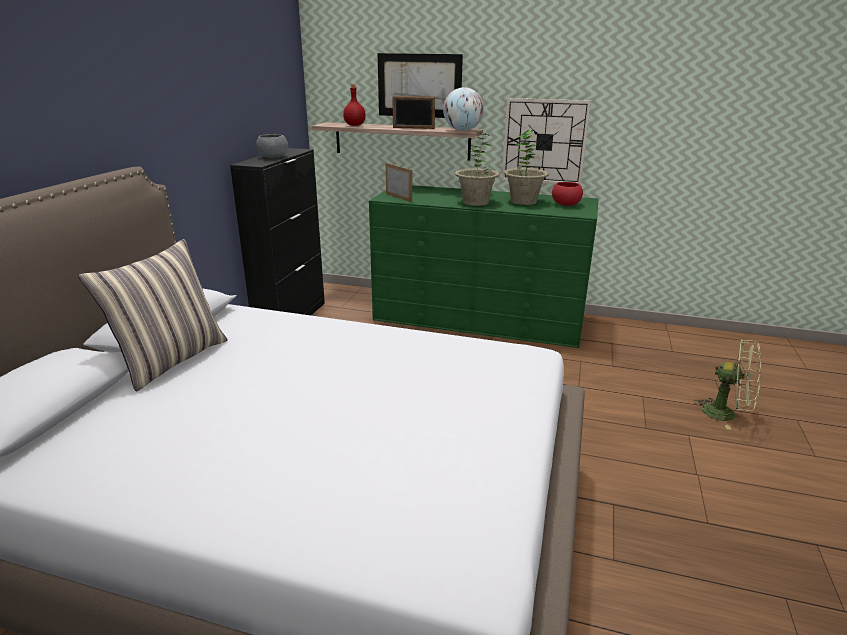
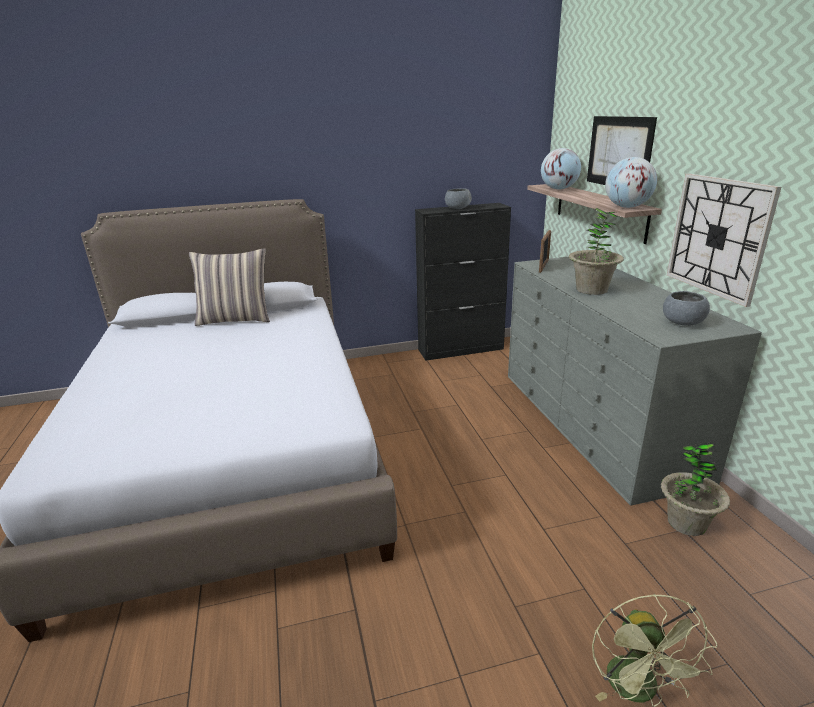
camera: 60 degrees right, 0 degrees up
(354, 125) = (558, 189): red bottle -> globe
(413, 128) = (593, 198): picture frame -> none
(478, 318) = (595, 422): green dresser -> grey dresser
(523, 202) = (643, 304): potted plant -> potted plant (686, 523)
(565, 204) = (682, 322): red bowl -> grey bowl

